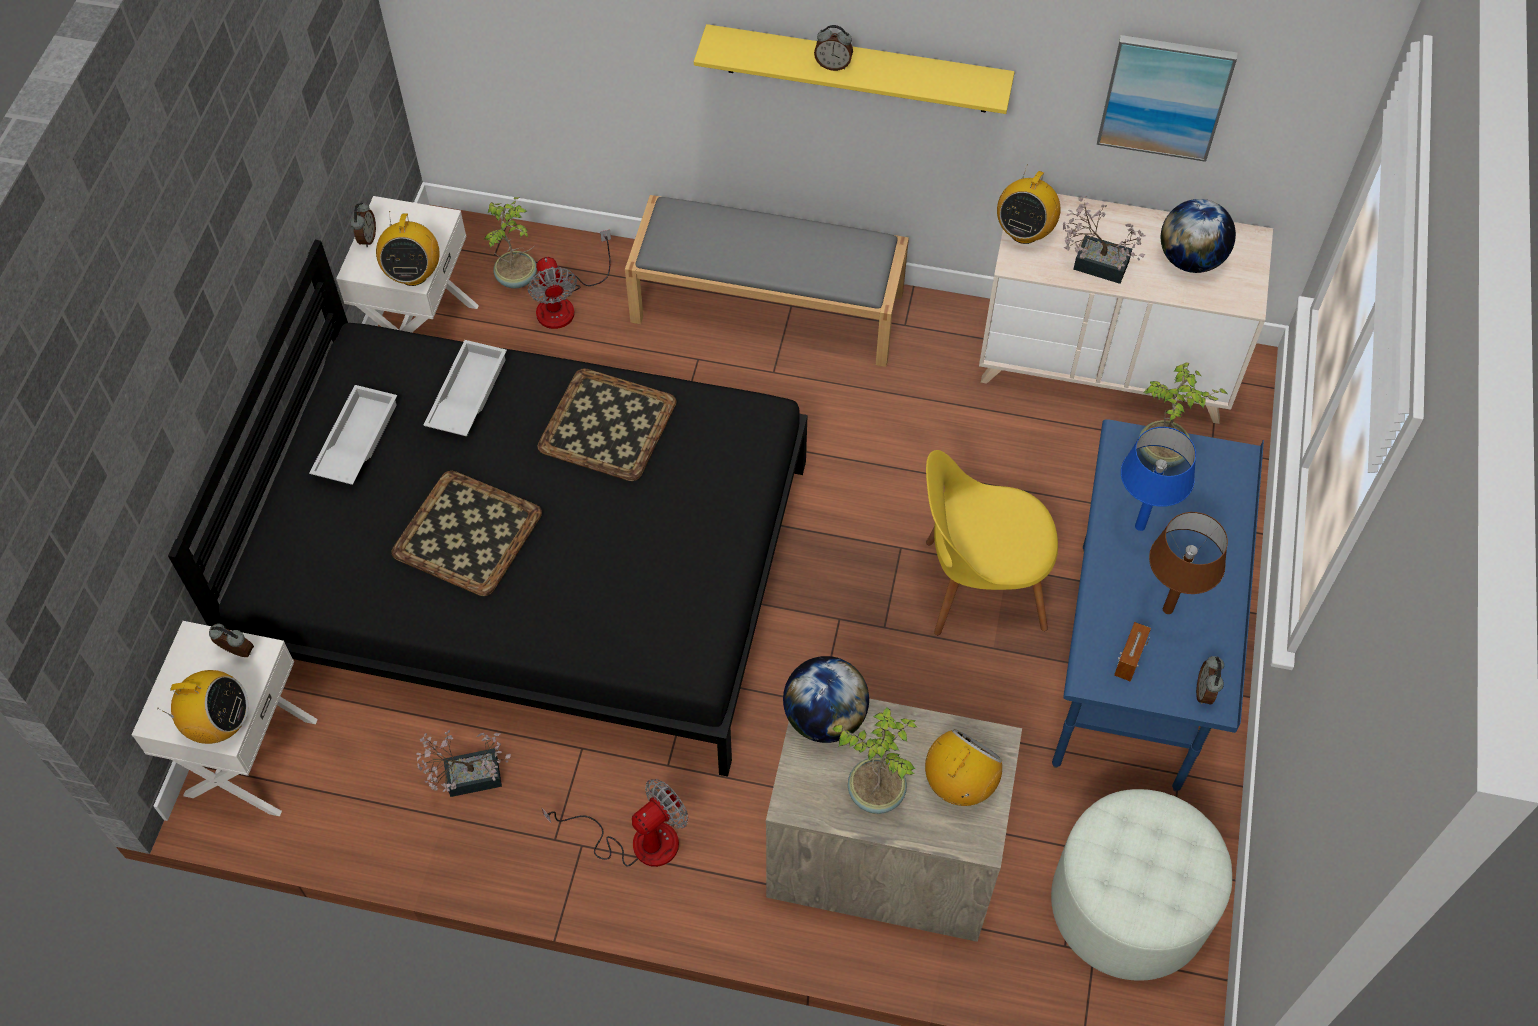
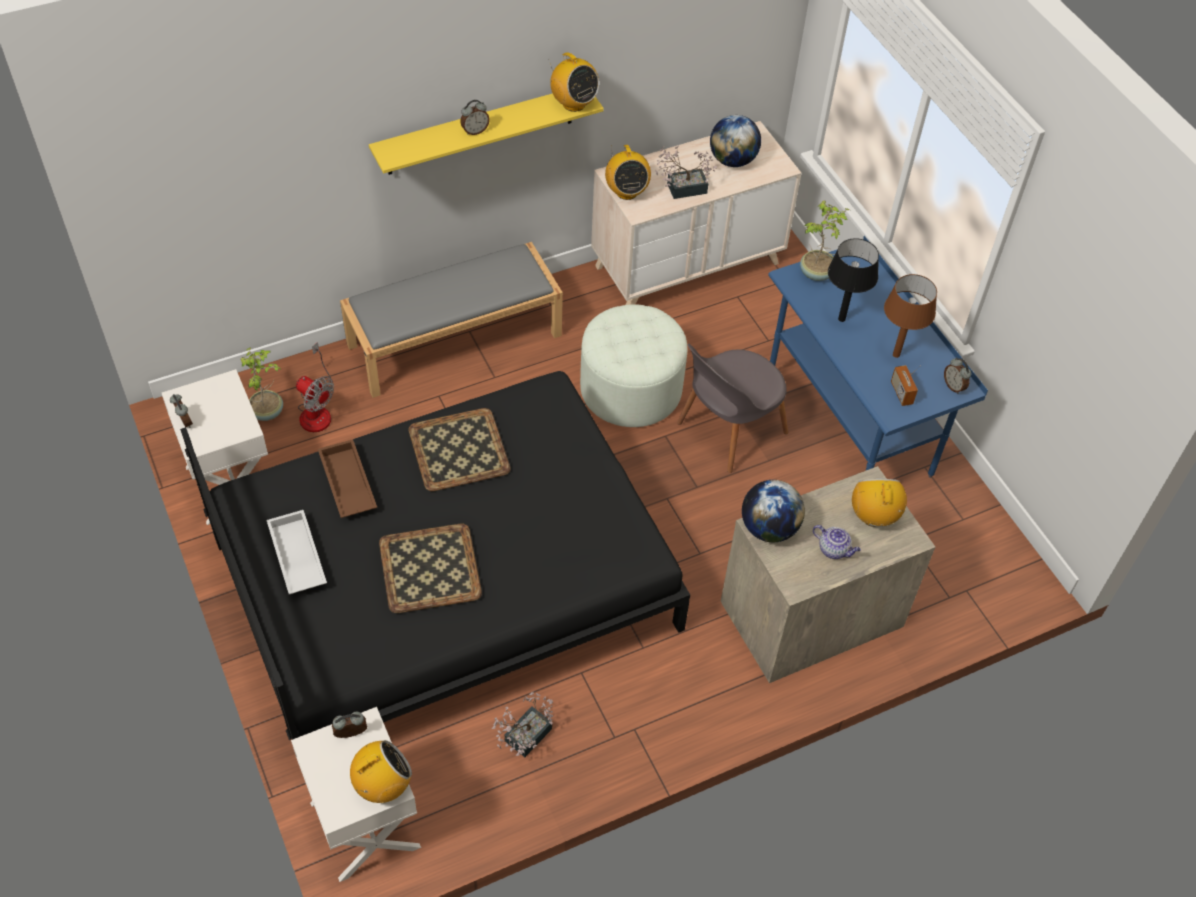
camera: 40 degrees left, 5 degrees down
(413, 274) = (241, 427): radio -> radio (573, 103)
(466, 394) = (346, 484): white tray -> brown tray
(638, 841) = (666, 703): fan -> none
(876, 791) = (834, 550): potted plant -> teapot
(978, 585) = (728, 430): yellow chair -> grey chair
(1129, 904) = (961, 553): white ottoman -> white ottoman (631, 389)
(1140, 526) = (841, 318): blue table lamp -> black table lamp
(1165, 96) = (683, 59): picture -> none

